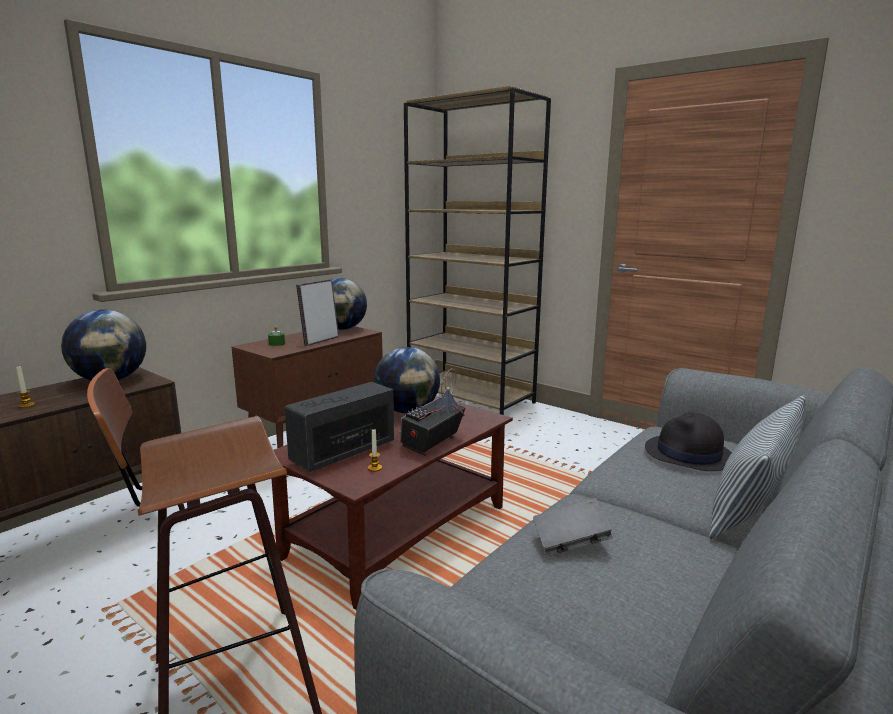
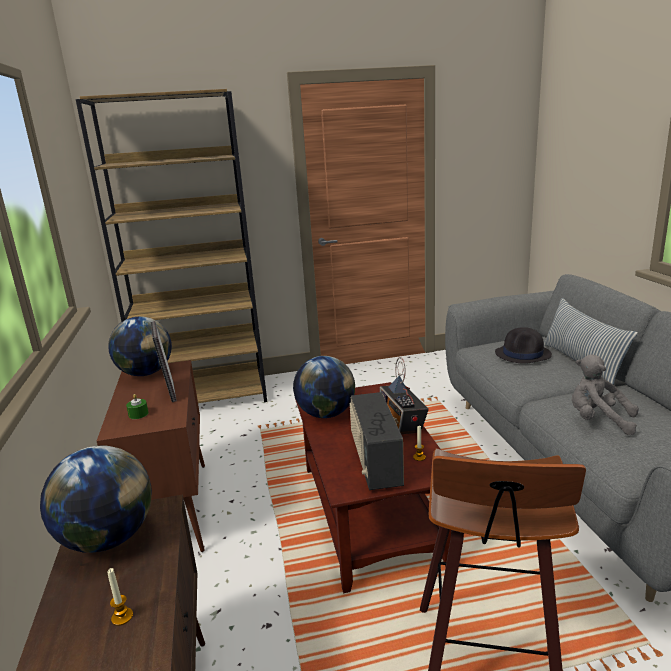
camera: 50 degrees left, 5 degrees up
(570, 543) = (598, 421): grey book -> grey plush toy

